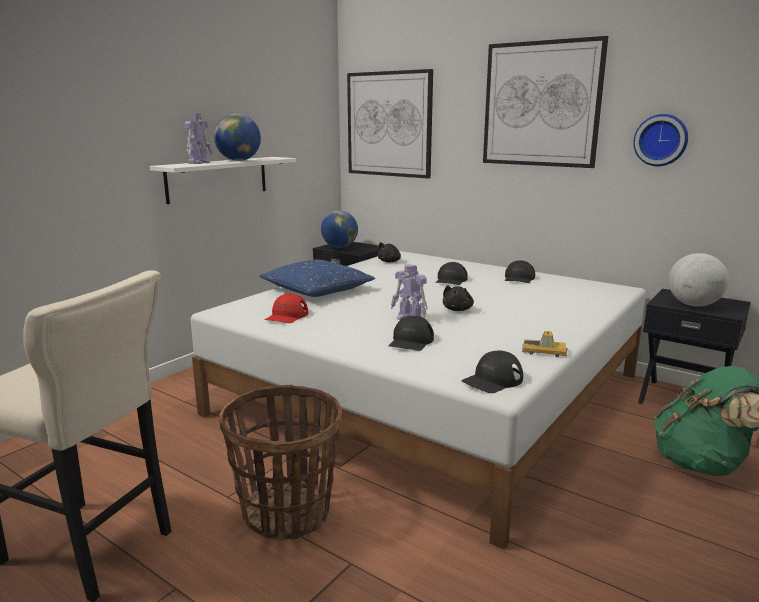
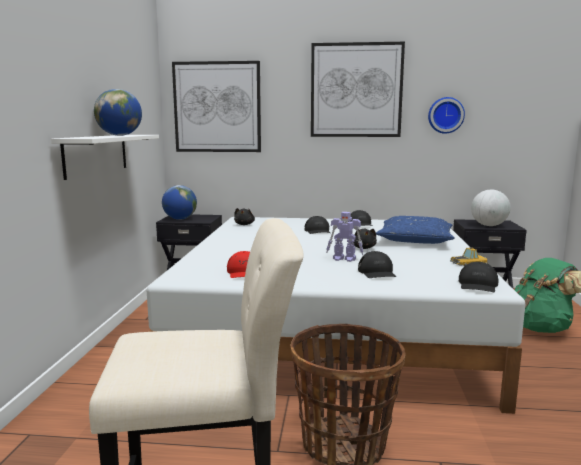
camera: 30 degrees left, 5 degrees down
(199, 163) = (92, 136): toy robot -> none
(317, 290) = (227, 250): blue pillow -> blue pillow (415, 240)

